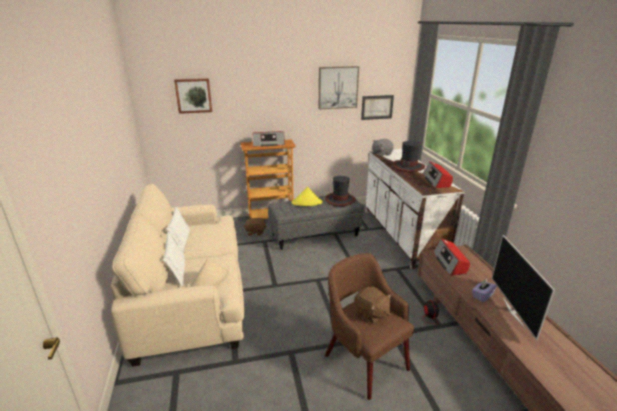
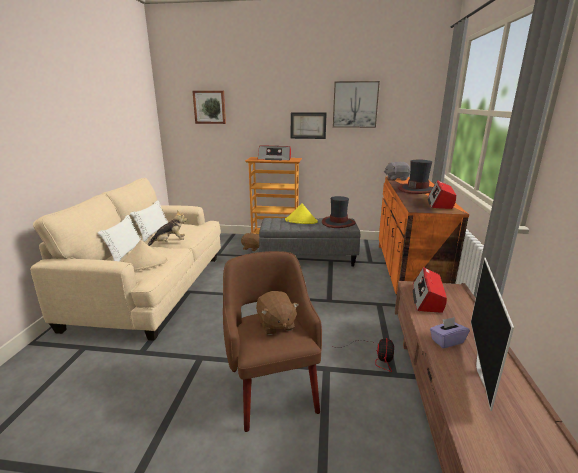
camera: 20 degrees right, 5 degrees down
(208, 250) = (170, 243): none -> plush toy
(377, 107) = (400, 129): picture -> picture (308, 125)
(401, 235) = (406, 273): white cabinet -> orange cabinet

